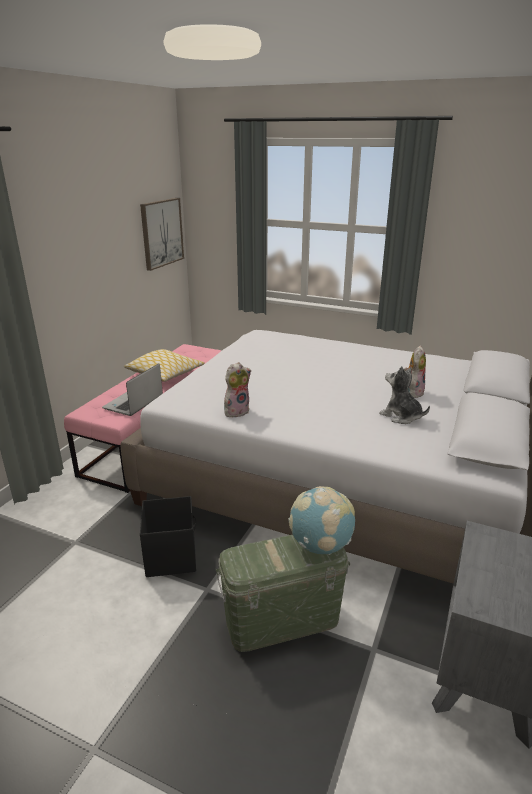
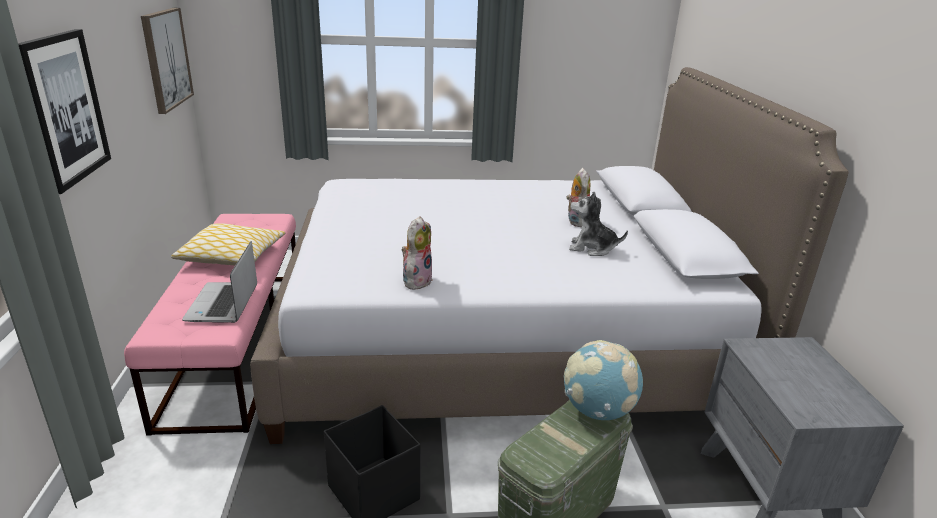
camera: 30 degrees left, 0 degrees up
(58, 263) = (65, 109): none -> picture

